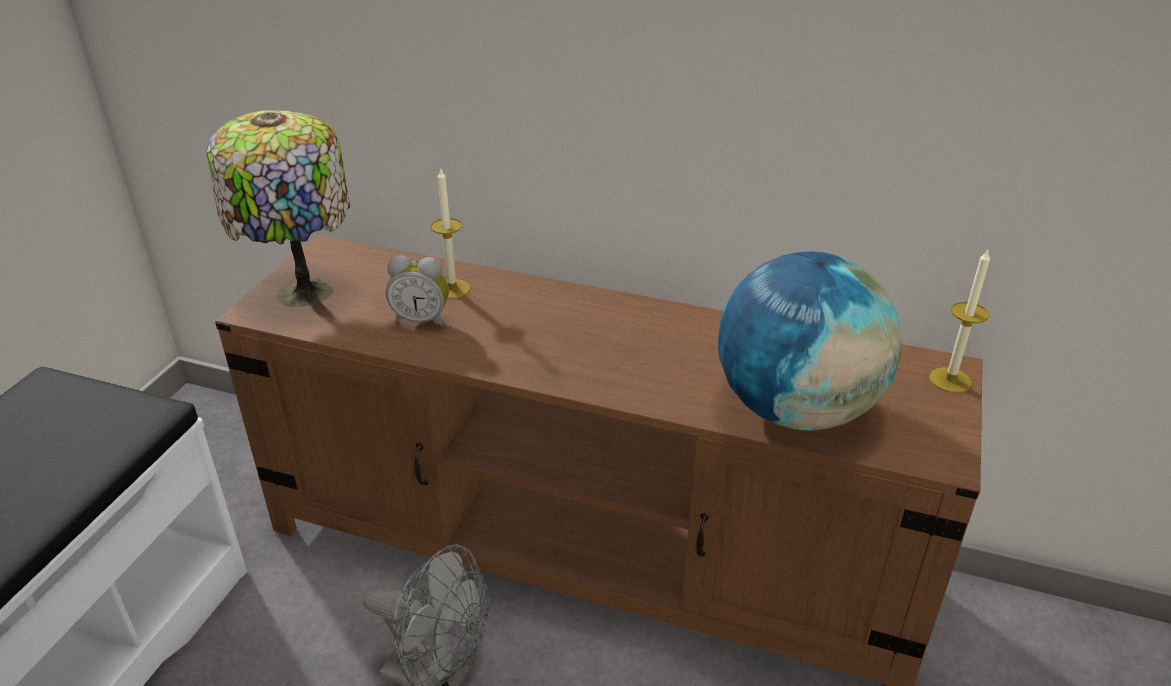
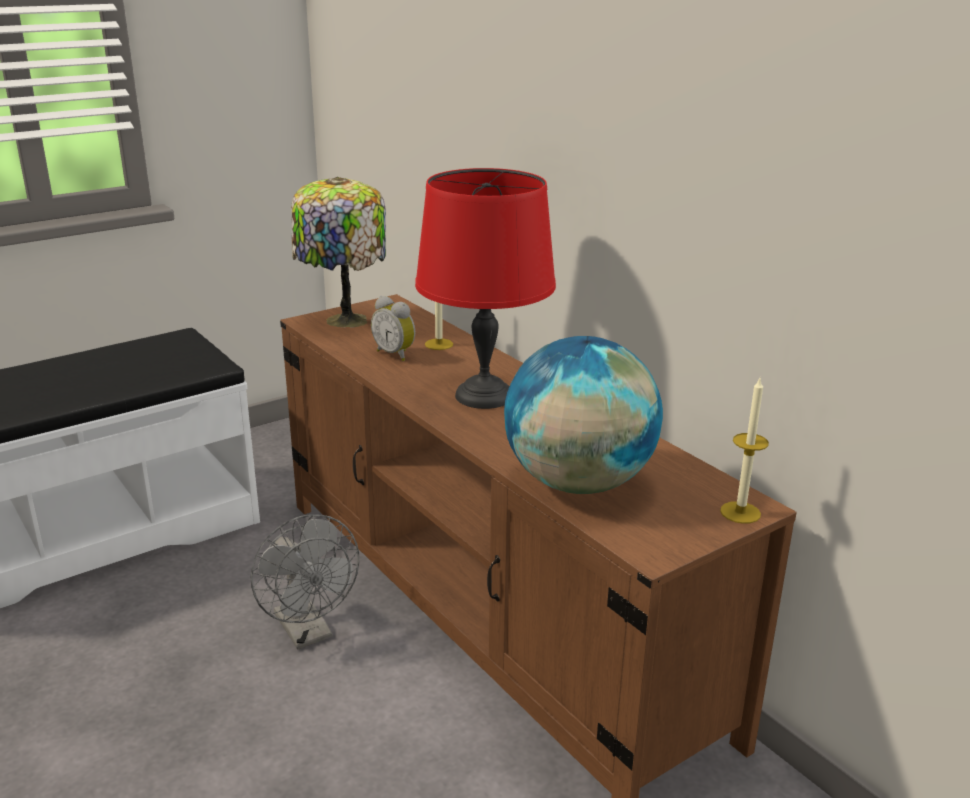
camera: 35 degrees right, 10 degrees down
(583, 340) = (483, 396): none -> red table lamp

